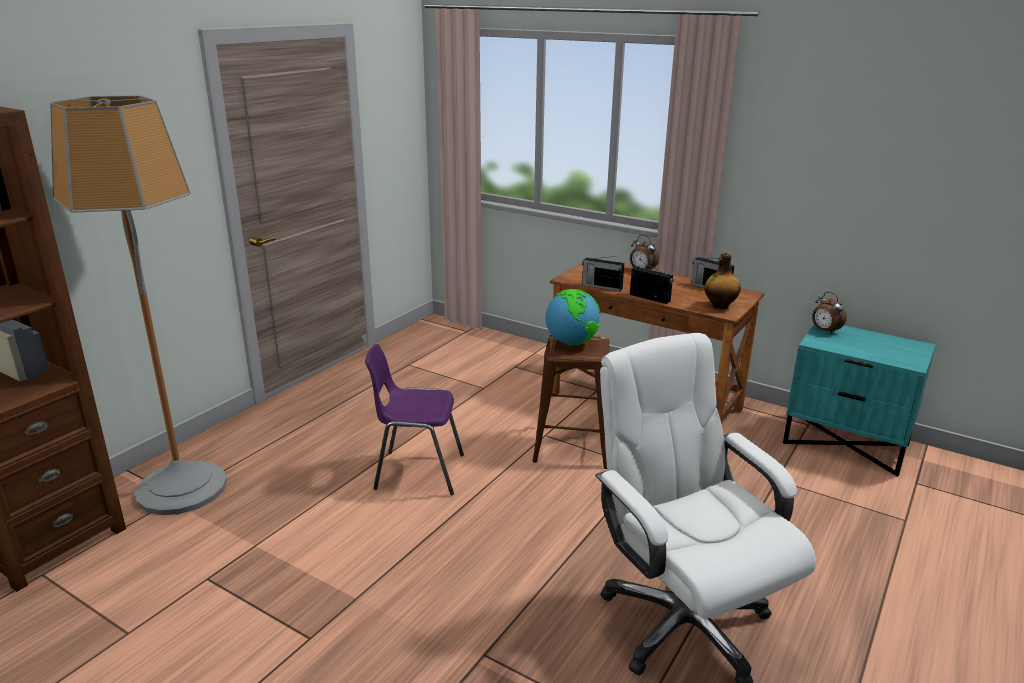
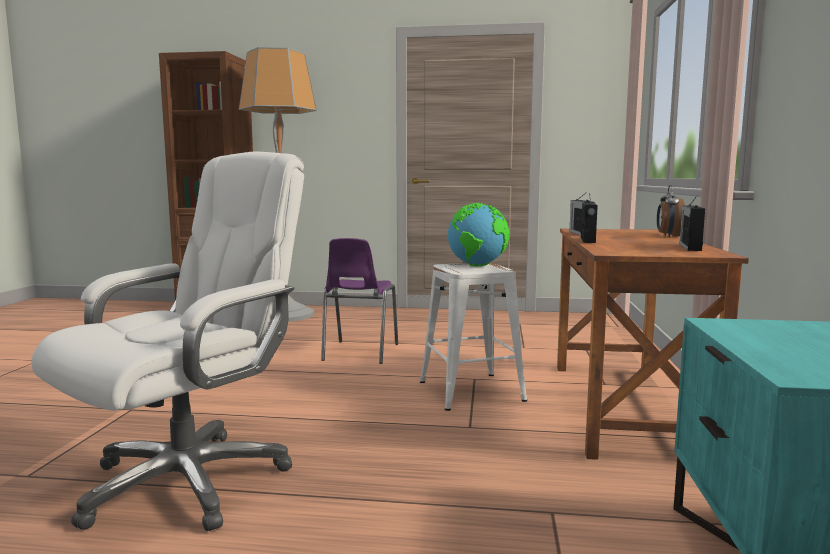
camera: 65 degrees right, 15 degrees down
(417, 472) = (359, 353): purple chair -> purple chair turned 150 degrees counterclockwise
(572, 446) = (470, 391): brown stool -> white stool
(719, 306) = (630, 250): bottle -> none
(824, 331) = (788, 325): alarm clock -> none

